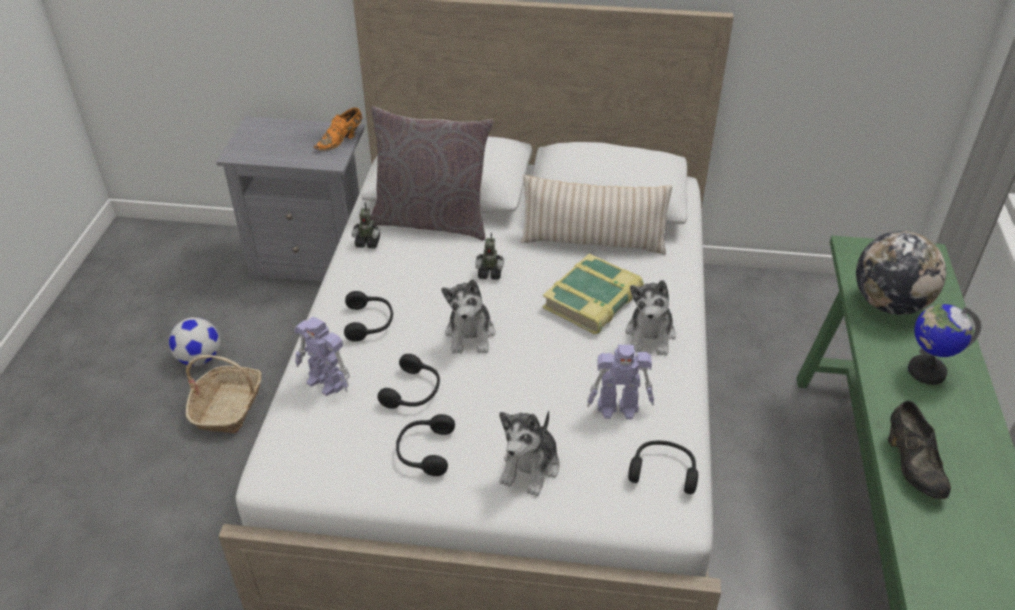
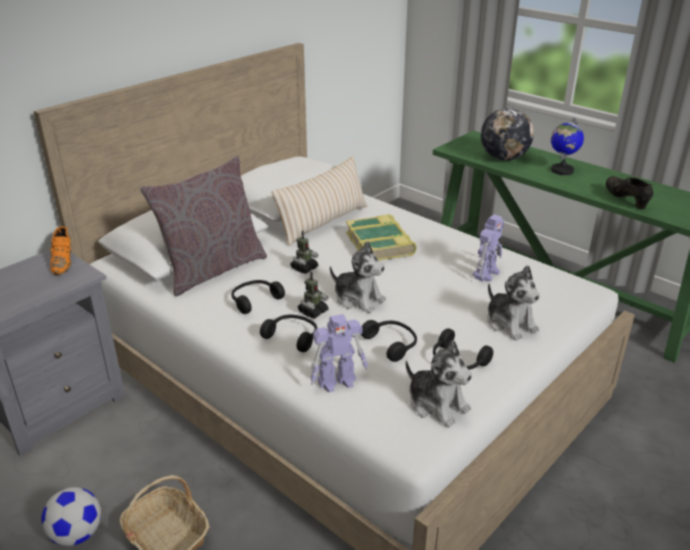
camera: 55 degrees left, 10 degrees down
(368, 242) = (196, 305): toy robot -> toy robot (313, 312)
(650, 335) = (433, 239): plush toy -> plush toy (437, 404)
(663, 471) = (551, 280): black headphones -> black headphones (254, 300)
(912, 467) = (626, 200): black shoe -> black shoe turned 135 degrees counterclockwise

